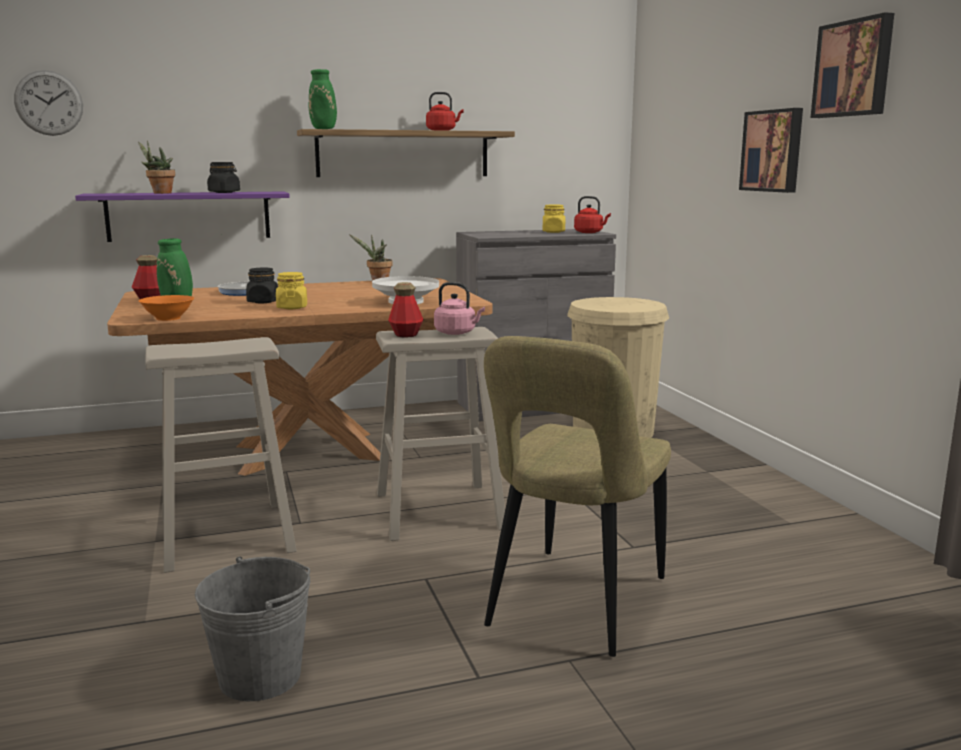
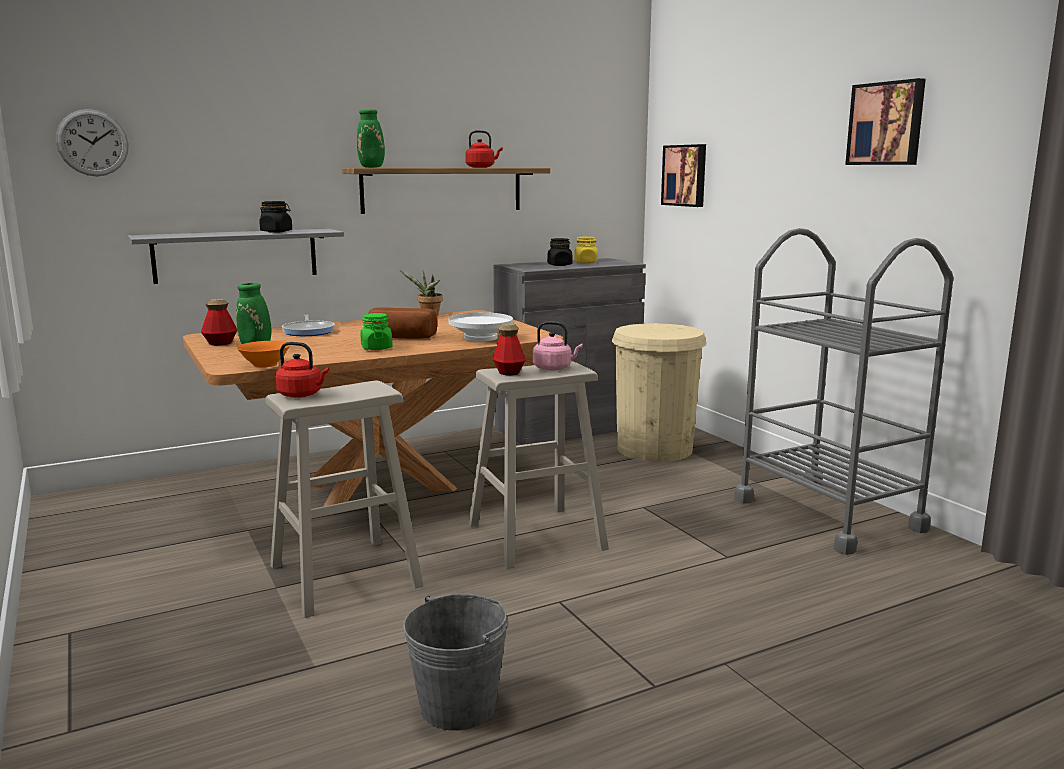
camera: 10 degrees left, 0 degrees up
(159, 193) = (212, 234): potted plant -> none
(189, 216) = (236, 255): purple shelf -> grey shelf
(263, 302) = (340, 342): black jar -> black jar (559, 265)
(292, 307) = (376, 348): yellow jar -> green jar
(326, 299) = (400, 338): none -> bread
(573, 605) = (703, 614): beige chair -> none
(590, 232) = (620, 262): red kettle -> red kettle (302, 395)
(771, 510) = (827, 514): none -> grey cart
(773, 151) = (804, 191): picture -> picture (685, 175)

